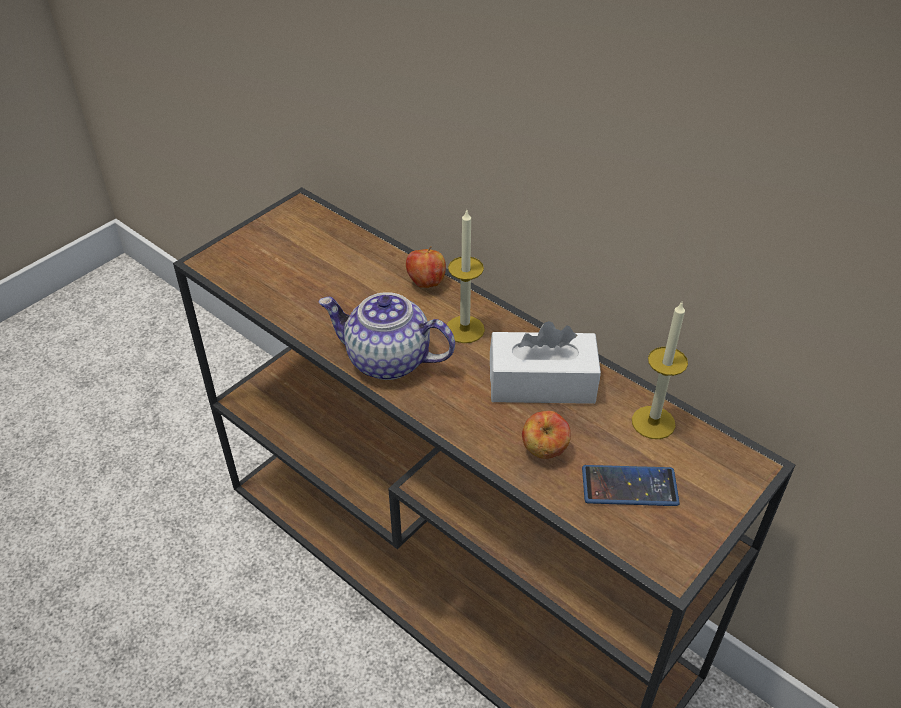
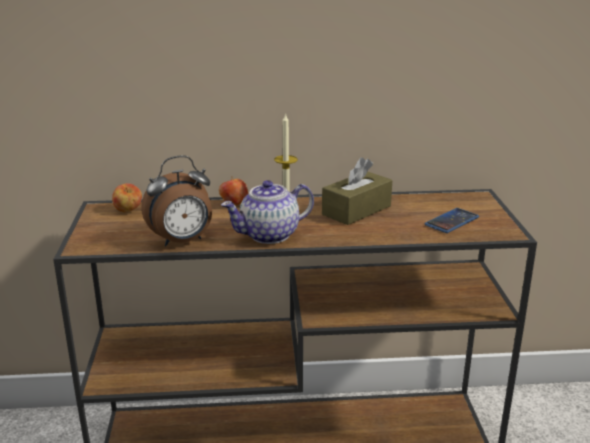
camera: 45 degrees left, 20 degrees down
(298, 311) = (182, 241): none -> alarm clock
(542, 383) = (356, 210): white tissue box -> brown tissue box
(544, 450) = (399, 228): apple -> apple (128, 211)
(653, 422) = (423, 201): candle -> none

